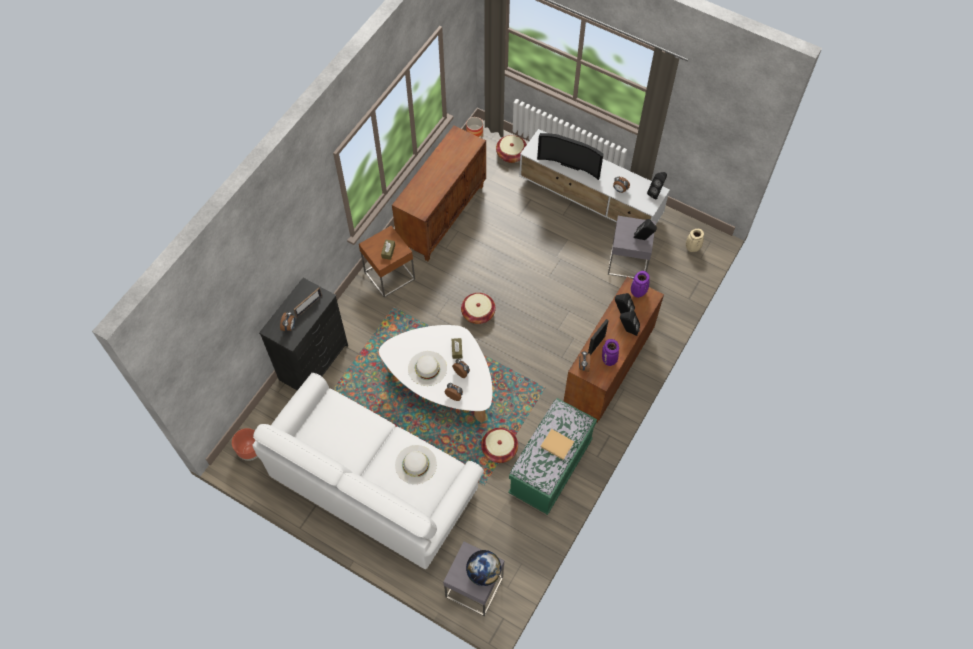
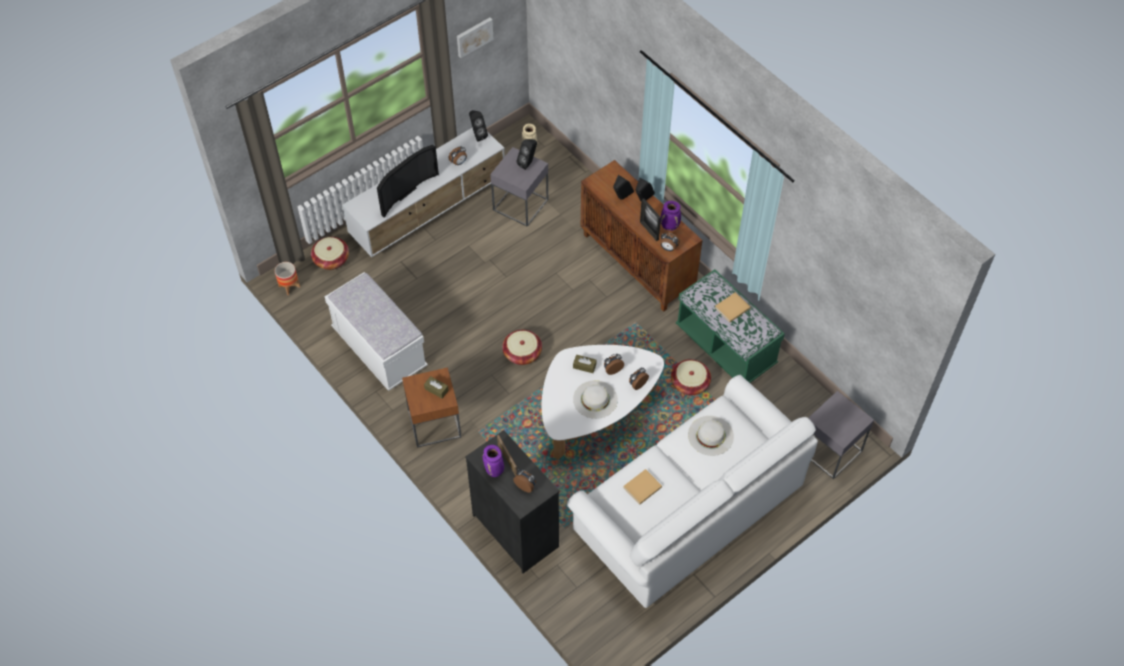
camera: 70 degrees left, 5 degrees down
(250, 451) = (604, 625): brown planter -> none
(346, 425) = (641, 488): none -> beige book
(442, 215) = (379, 349): brown cabinet -> white bench
(483, 572) = (844, 411): globe -> none
(638, 293) = (604, 179): purple vase -> purple vase (494, 471)
(703, 125) = (474, 36): none -> picture

